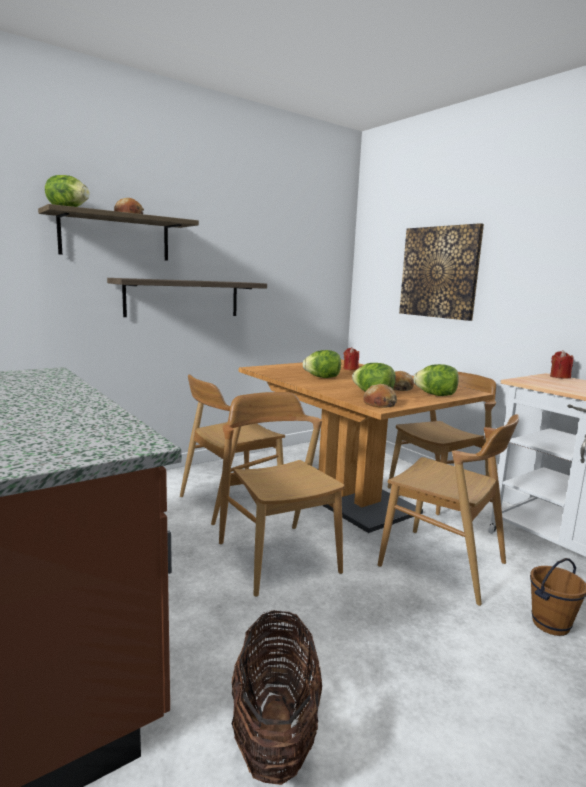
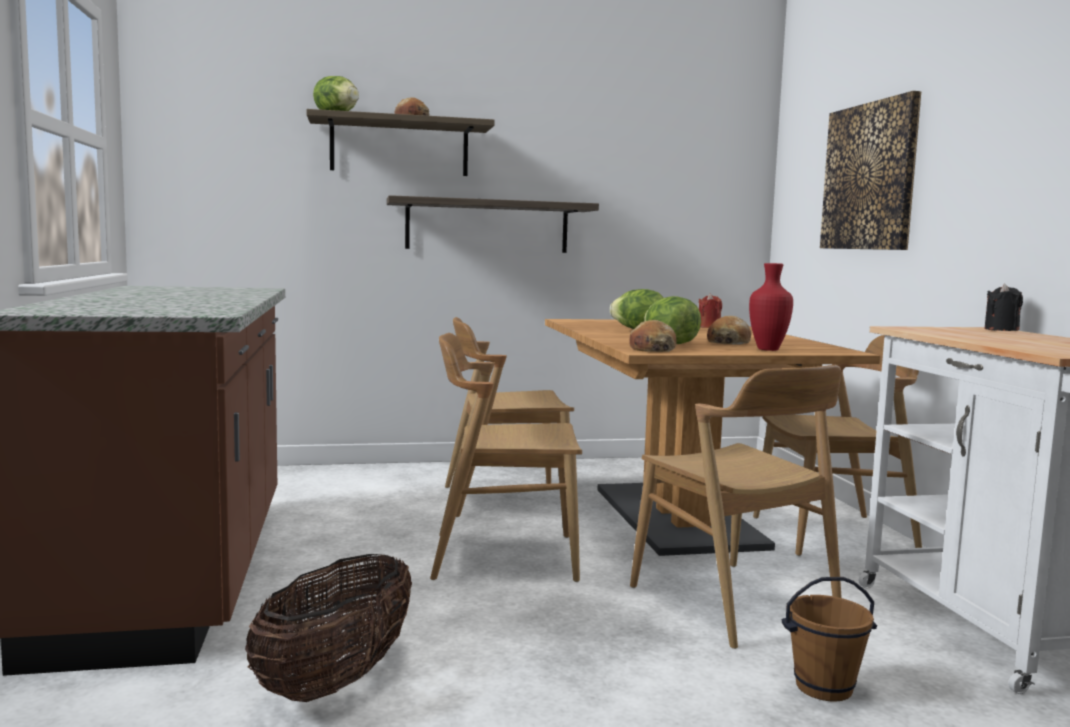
camera: 25 degrees right, 5 degrees down
(278, 557) = (504, 556): brown chair -> brown chair turned 90 degrees counterclockwise
(436, 395) = (768, 349): lettuce -> red vase
(559, 377) = (1001, 330): red candle -> black candle

